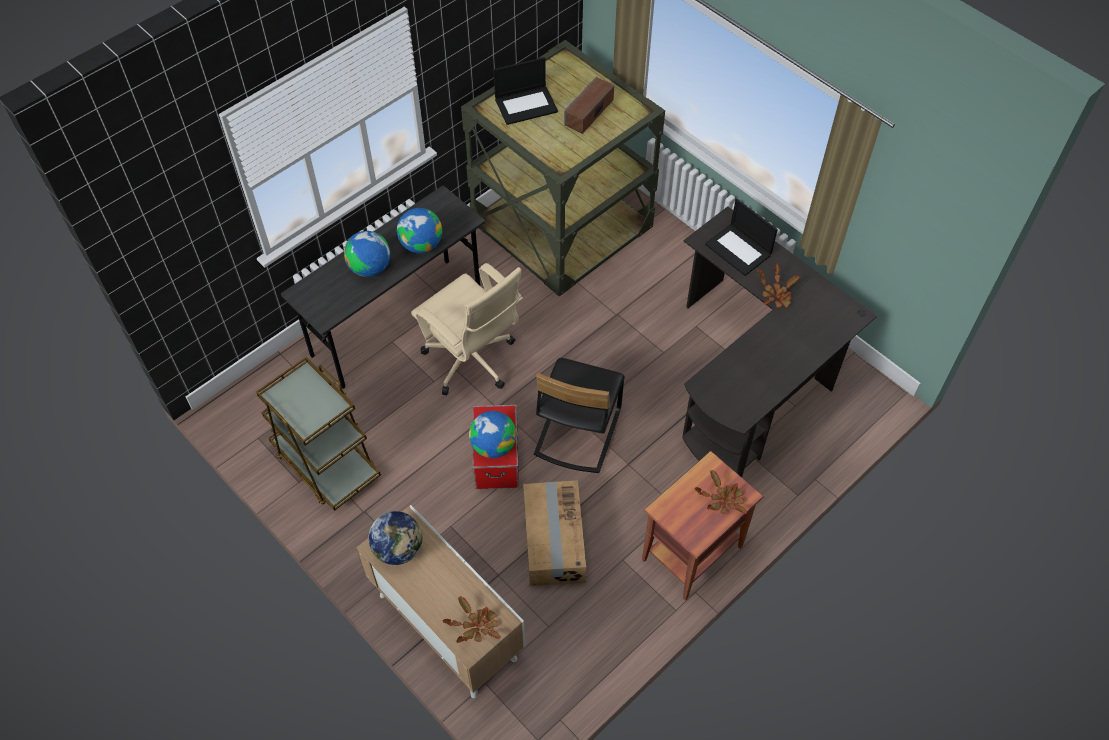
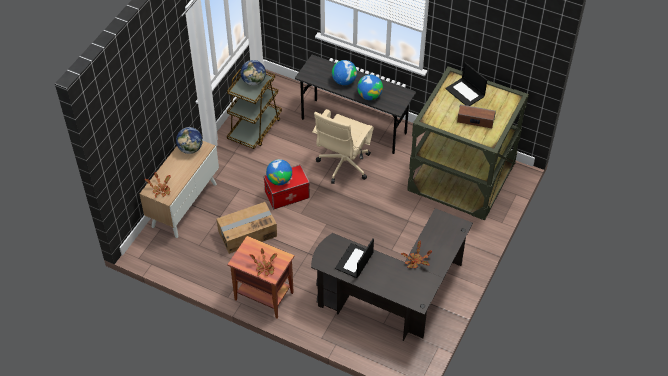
camera: 70 degrees right, 5 degrees down
(300, 395) = (254, 81): none -> globe
(577, 432) = (318, 224): black chair -> none
(739, 250) = (440, 235): laptop -> laptop (354, 261)

